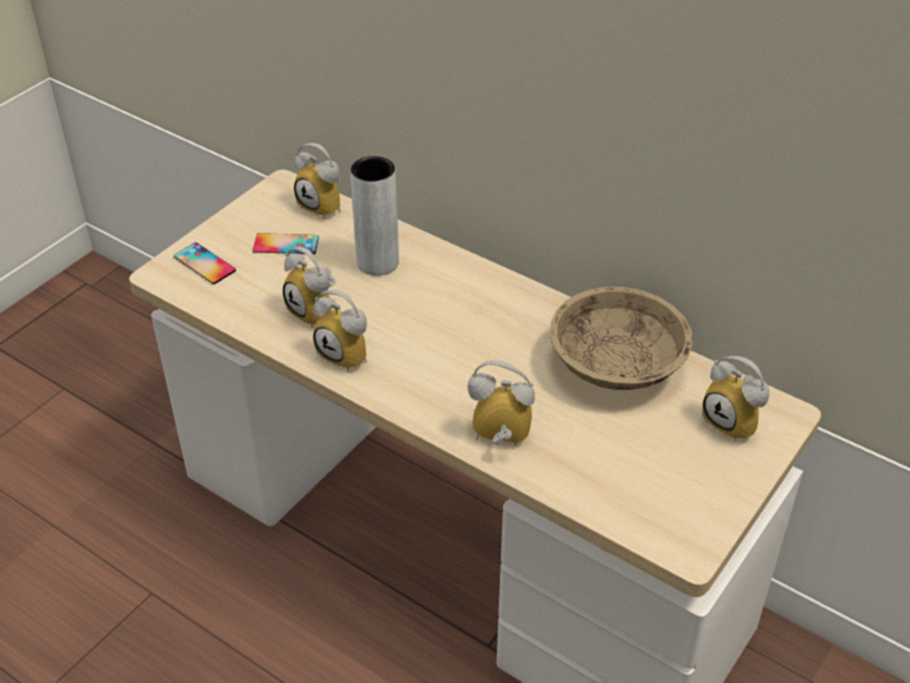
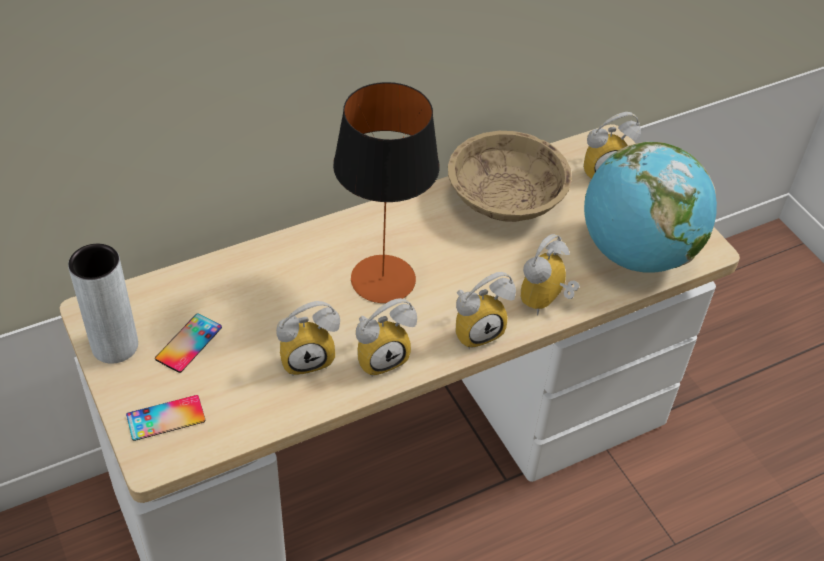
camera: 65 degrees left, 5 degrees up
(325, 206) = (154, 292): alarm clock -> alarm clock (477, 329)
(377, 263) = (271, 288): grey vase -> grey vase (115, 346)
(439, 322) = (382, 279): none -> table lamp
(627, 490) = (636, 253): none -> globe

